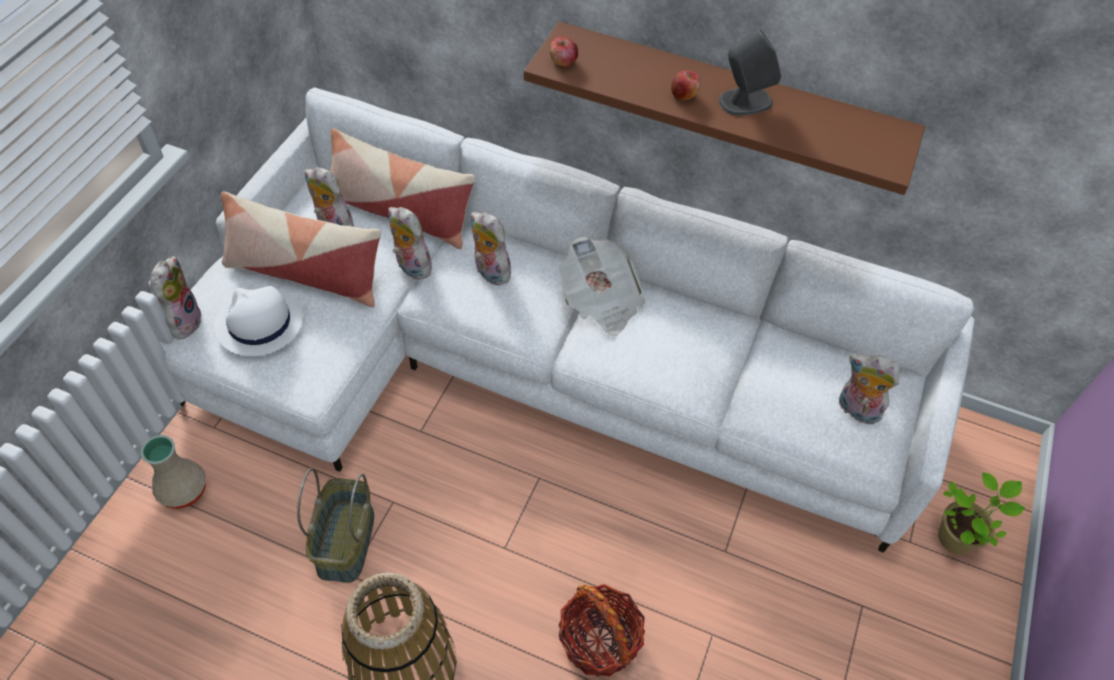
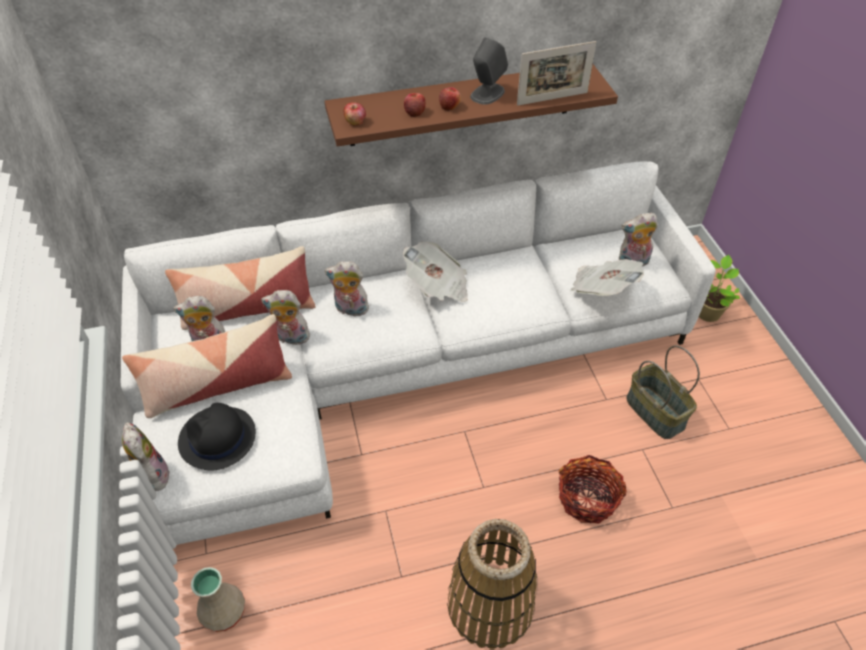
camera: 35 degrees left, 5 degrees down
(259, 323) = (217, 438): white hat -> black hat
(347, 542) = (379, 558): basket -> basket (656, 412)
(637, 82) = (414, 112): none -> apple
(784, 418) = (602, 289): none -> newspaper
(817, 147) = (552, 99): none -> picture frame

